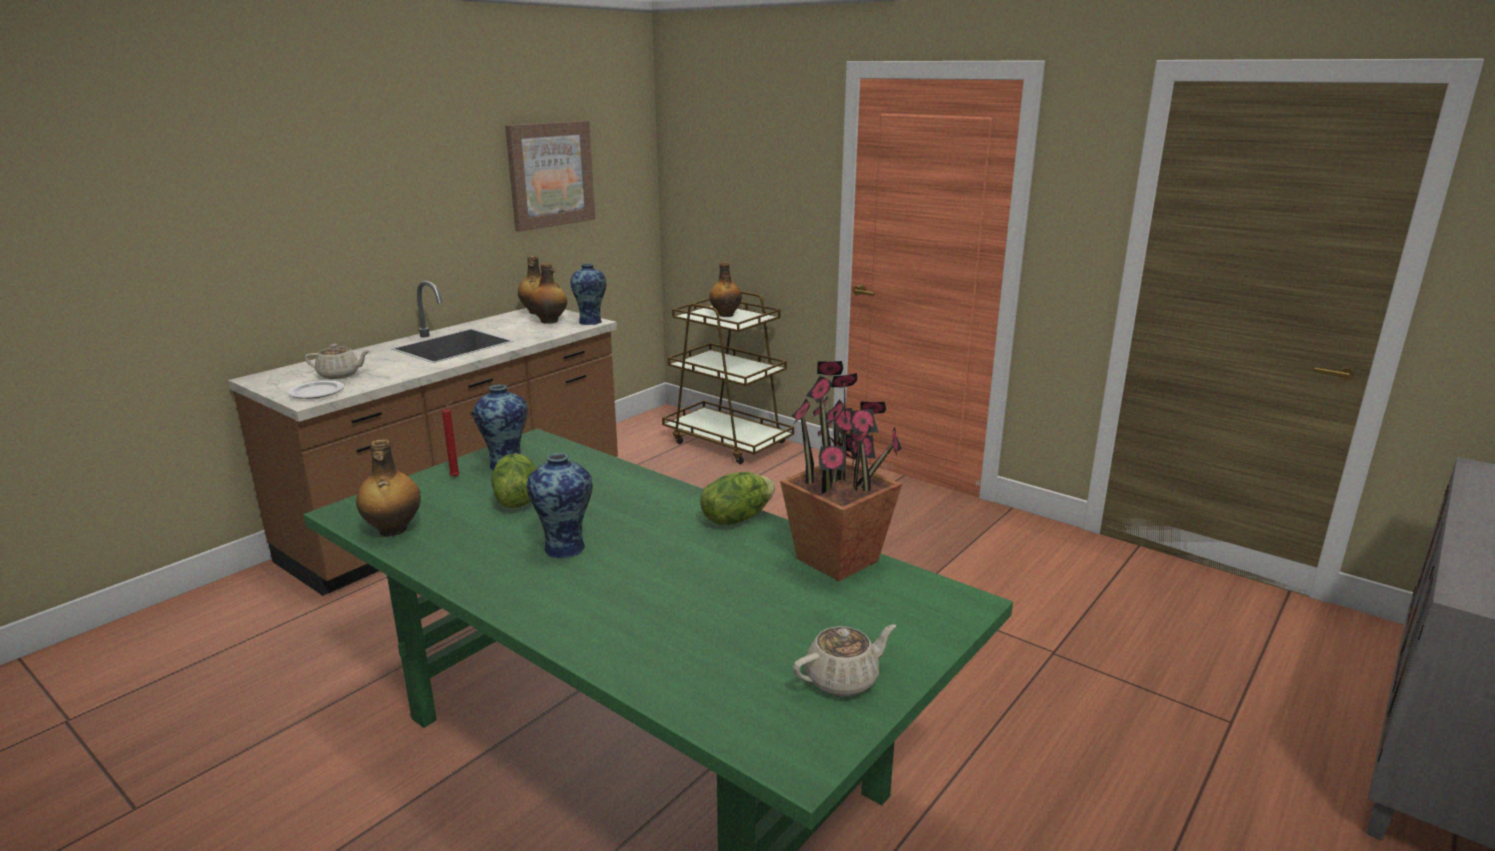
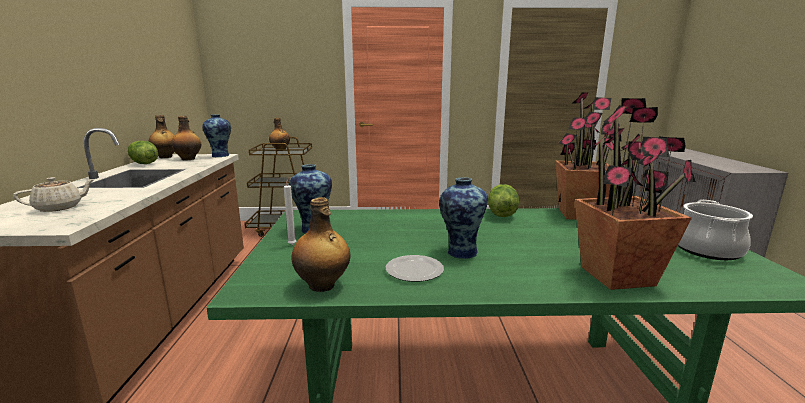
camera: 40 degrees left, 5 degrees down
(316, 392) = (61, 220): plate -> plate (415, 271)
(456, 476) = (292, 244): red candle -> white candle
(516, 499) = (367, 242): lettuce -> lettuce (143, 163)
(550, 174) = (150, 59): picture -> none
(633, 646) = (618, 276): none -> potted plant
(843, 679) = (708, 250): beige teapot -> cooking pot

